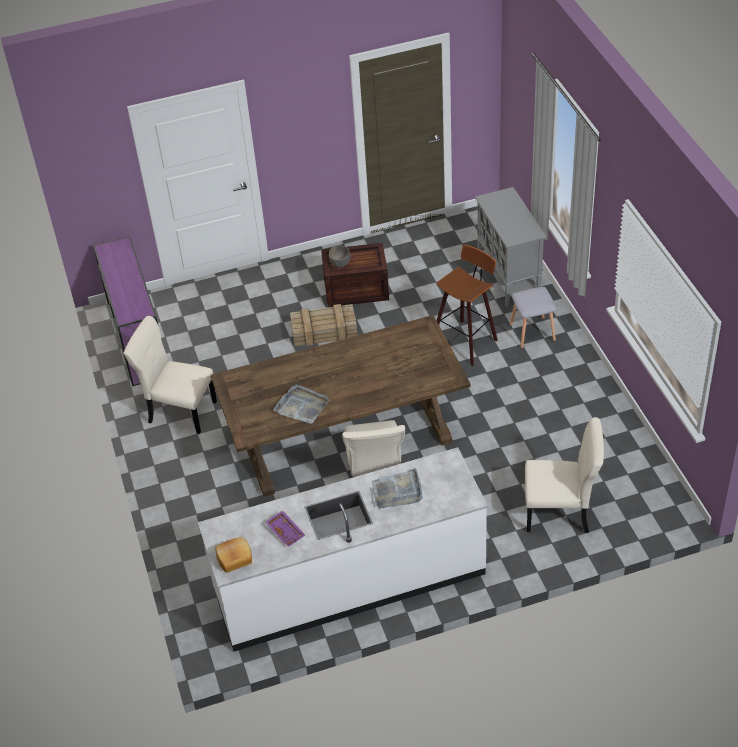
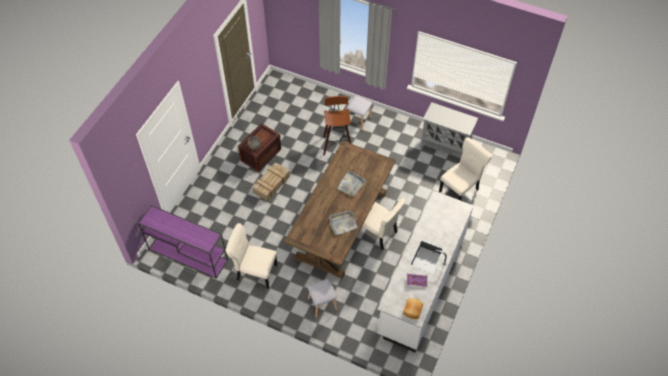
camera: 50 degrees left, 10 degrees up
(180, 411) = (255, 272): beige chair -> beige chair turned 45 degrees clockwise
(203, 505) = (322, 304): none -> grey stool
(397, 491) = (435, 227): grey tray -> grey tray (351, 184)
(509, 278) = (319, 102): grey cabinet -> grey cabinet (445, 148)

